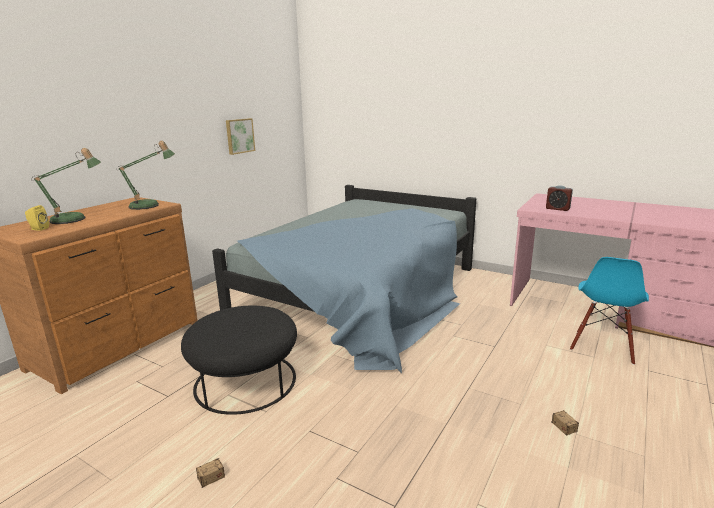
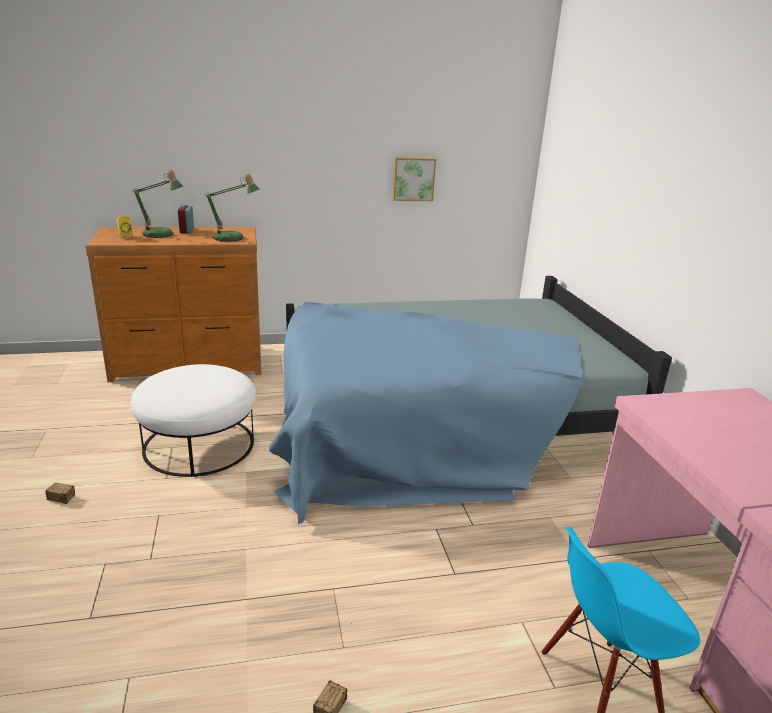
camera: 45 degrees right, 5 degrees up
(246, 381) = (199, 445): black ottoman -> white ottoman
(557, 209) = (688, 424): alarm clock -> alarm clock (187, 231)

